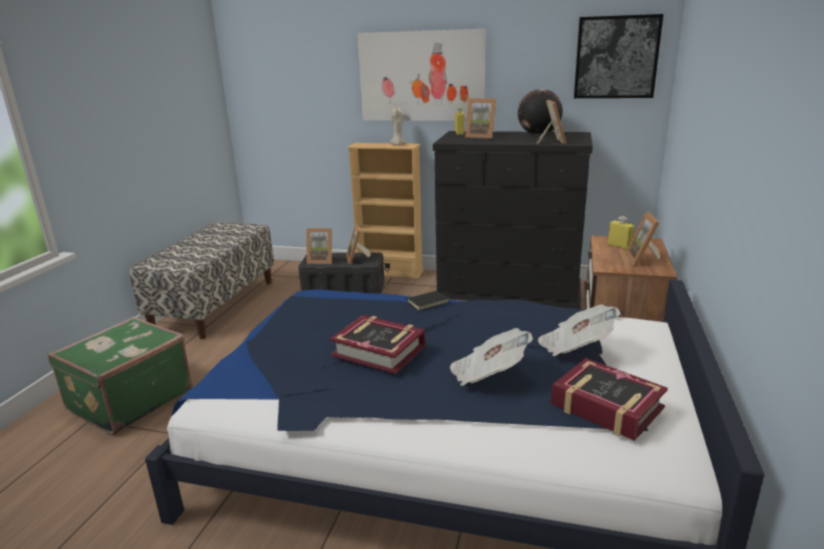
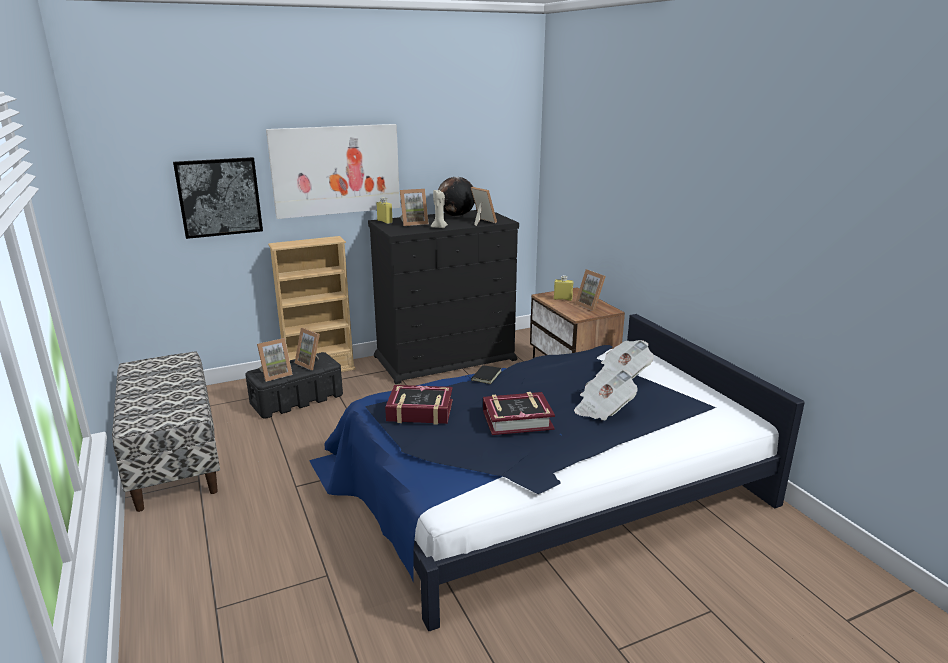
camera: 40 degrees left, 0 degrees up
(129, 400) = (229, 574): green suitcase -> none
(398, 145) = (322, 240): beige candle -> beige candle (439, 227)
(606, 406) = (683, 403): book -> book (420, 411)
(616, 57) = (500, 146): picture -> picture (219, 197)

